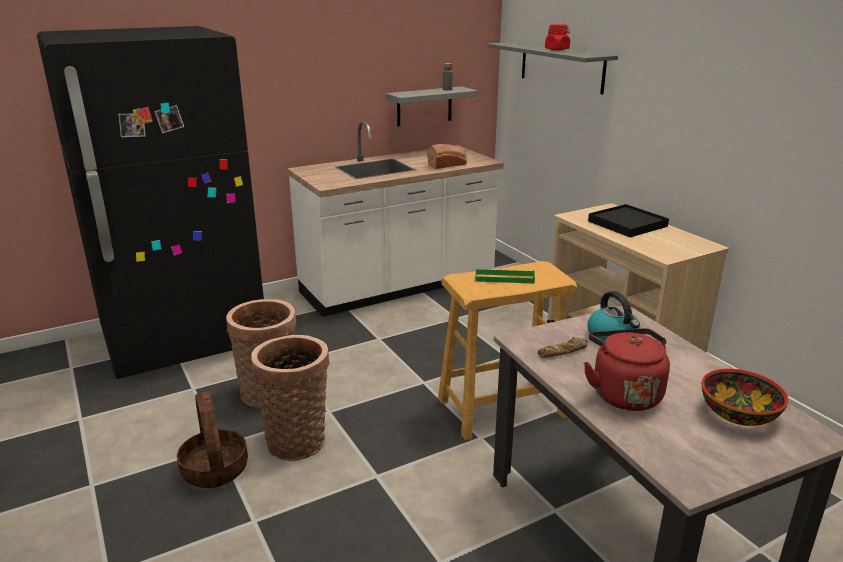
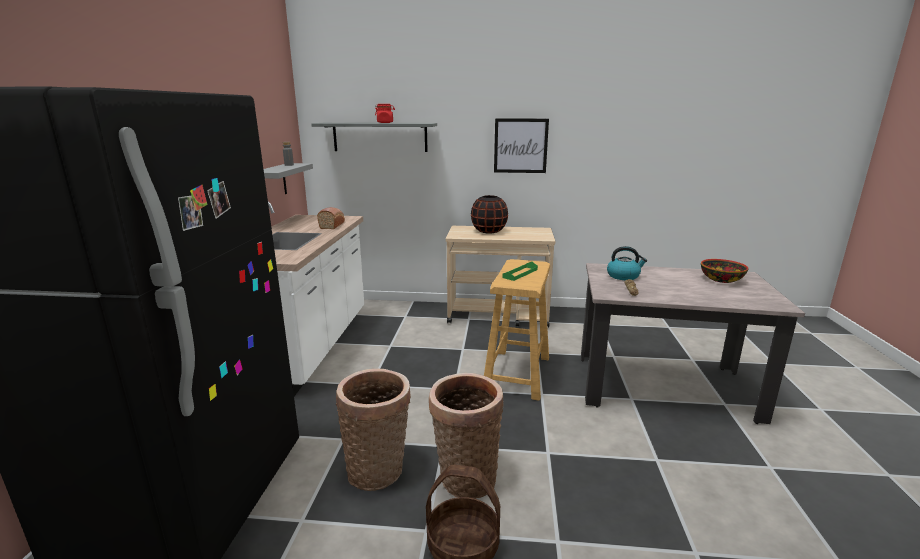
camera: 55 degrees left, 5 degrees down
(623, 393) = (689, 292): red kettle -> none
(627, 224) = (489, 231): black tray -> black vase
(712, 105) = (520, 146): none -> picture

